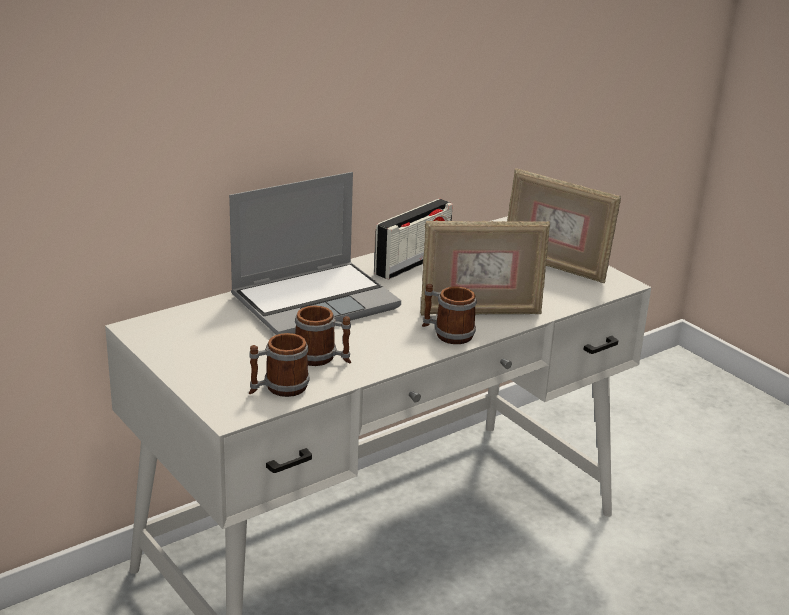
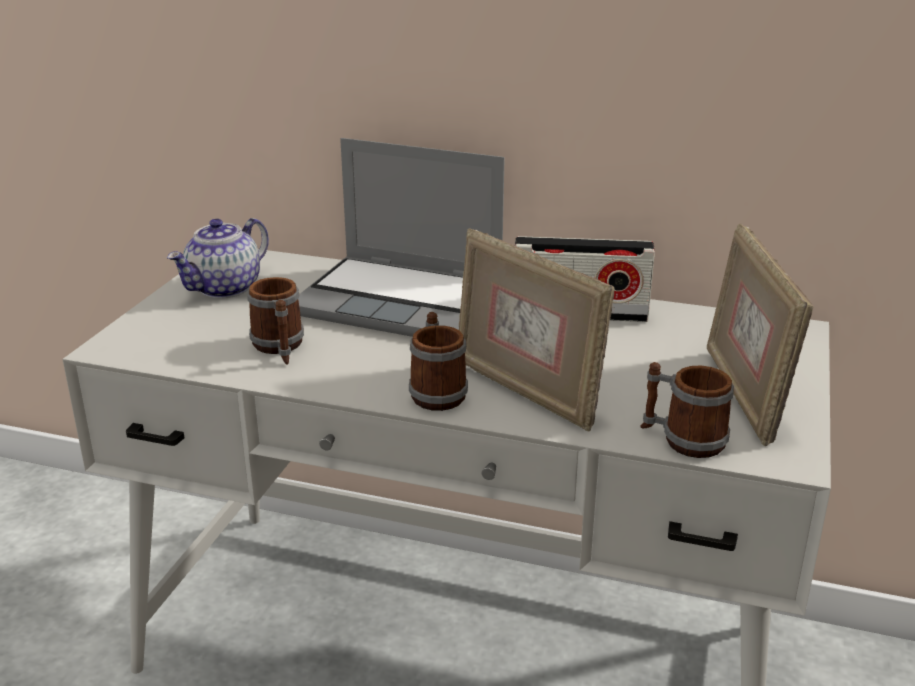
camera: 55 degrees right, 0 degrees up
(196, 347) = (225, 288): none -> teapot
(278, 388) = (187, 350): mug -> mug (682, 439)

